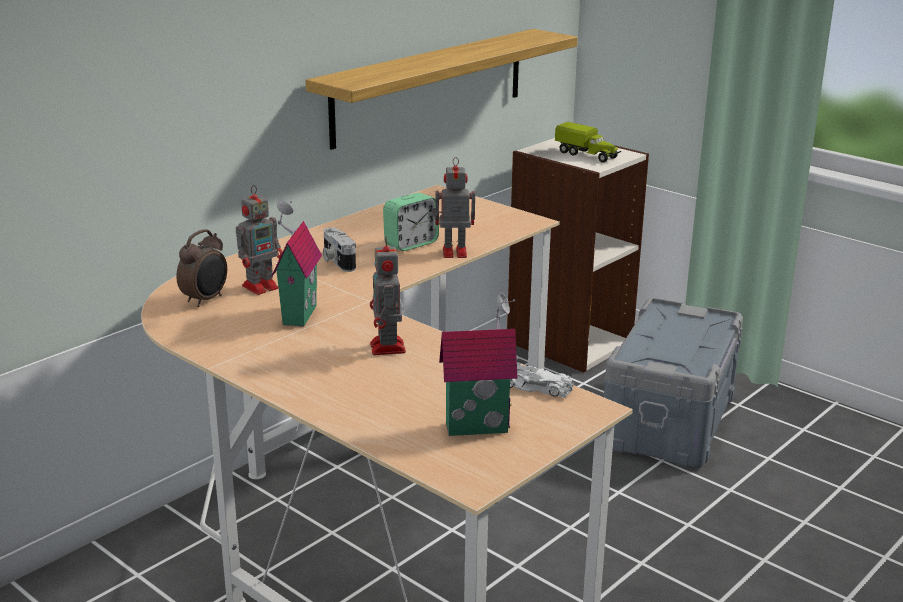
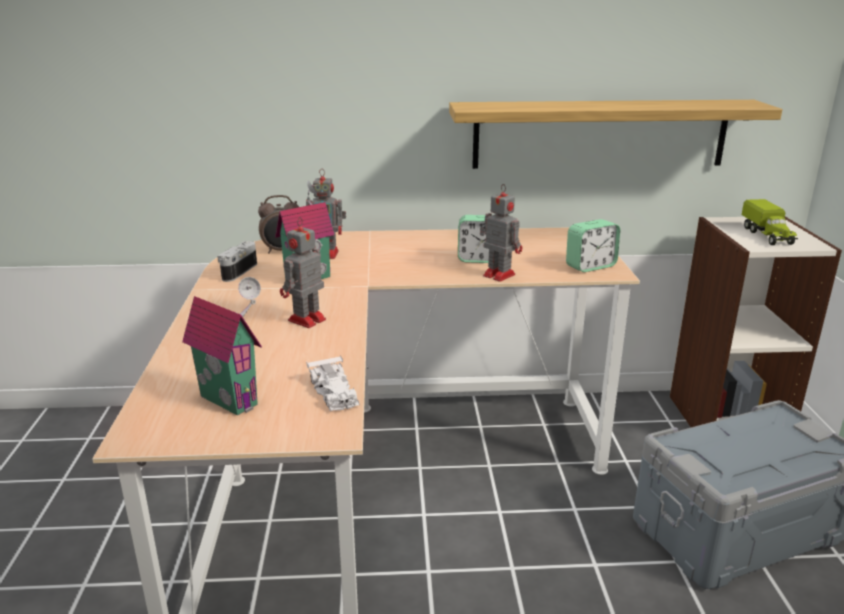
camera: 45 degrees right, 0 degrees up
(336, 261) = (406, 254): camera -> camera (237, 271)
(505, 221) = (590, 266): none -> alarm clock

